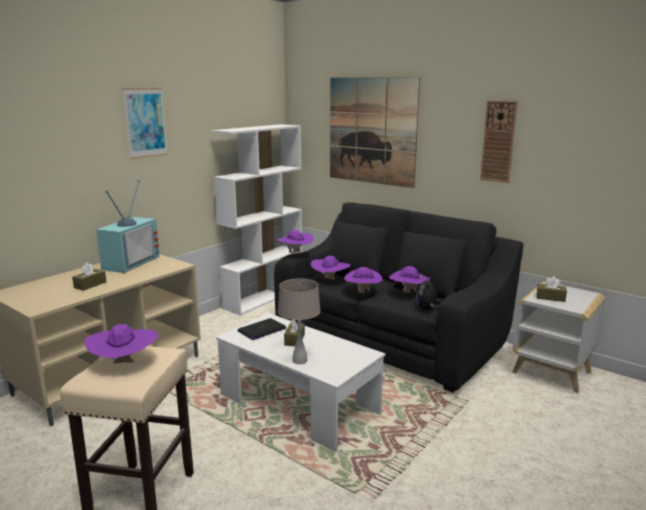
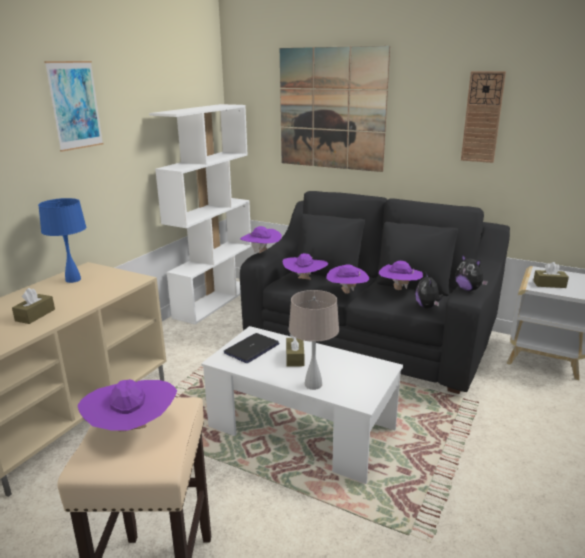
camera: 10 degrees left, 5 degrees up
(129, 262) = (73, 279): television -> blue table lamp
(463, 294) = (468, 289): none -> plush toy

